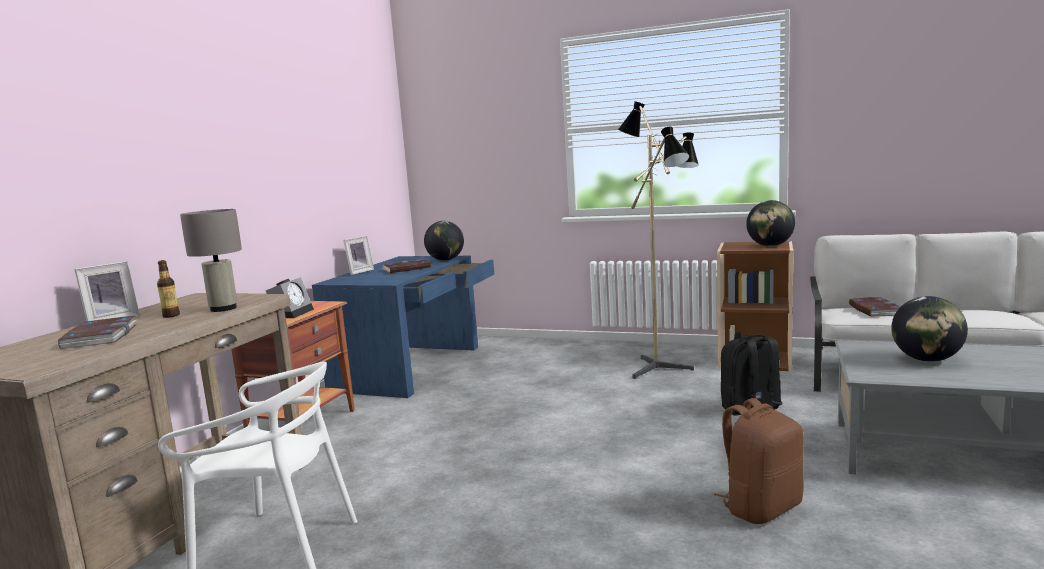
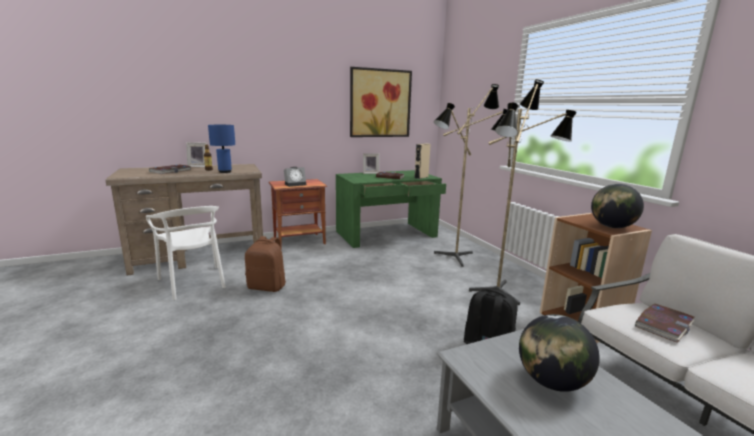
camera: 45 degrees right, 5 degrees up
(224, 308) = (225, 172): grey table lamp -> blue table lamp
(345, 152) = (380, 103): none -> picture
(417, 368) = (389, 235): blue desk -> green desk
(445, 260) = (421, 177): globe -> beige speaker
(556, 357) = (460, 259): none -> floor lamp
(761, 507) = (340, 400): brown backpack -> brown backpack (267, 287)

